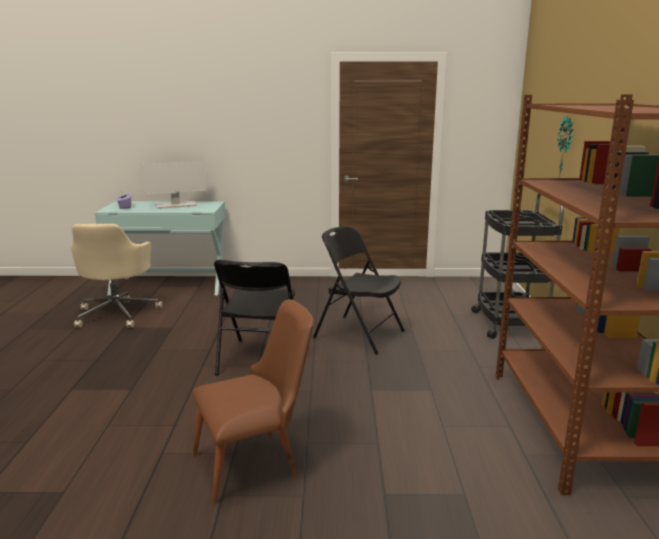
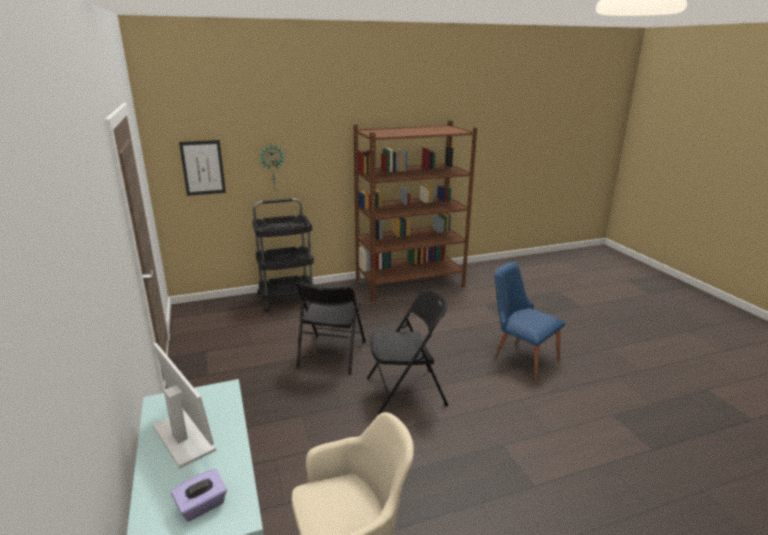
camera: 110 degrees left, 5 degrees up
(256, 463) = (520, 357): brown chair -> blue chair
(535, 136) = (203, 167): none -> picture

